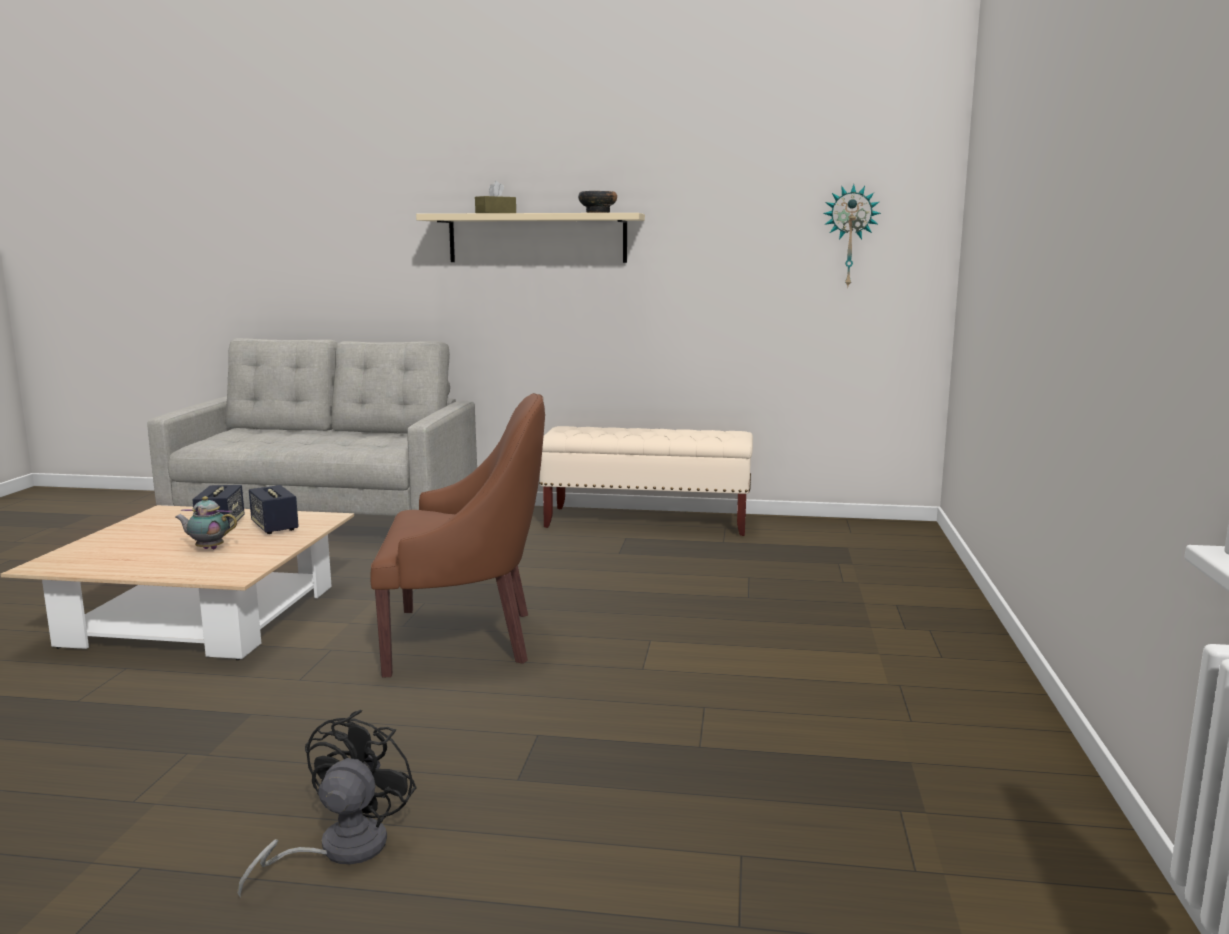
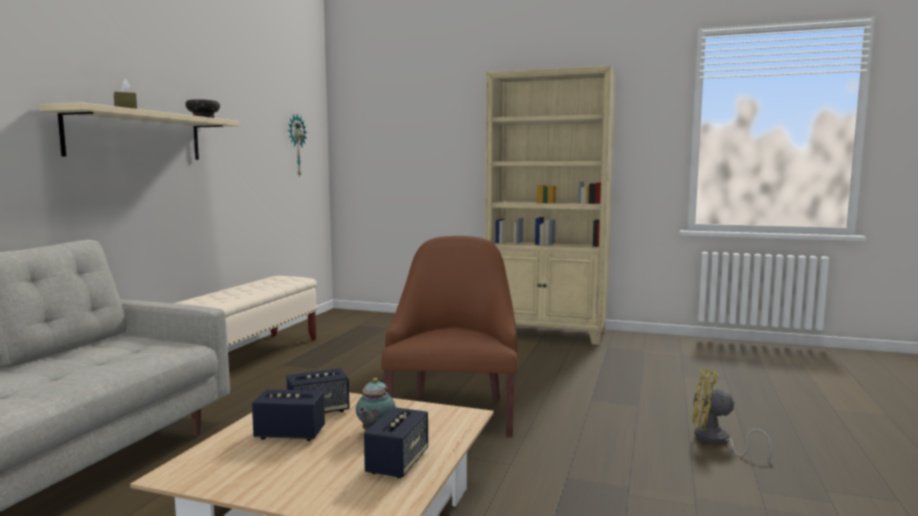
camera: 80 degrees left, 5 degrees down
(130, 561) = (397, 463): none -> speaker
(338, 850) = (716, 441): black fan -> yellow fan
(960, 691) = (547, 333): none -> beige bookcase

